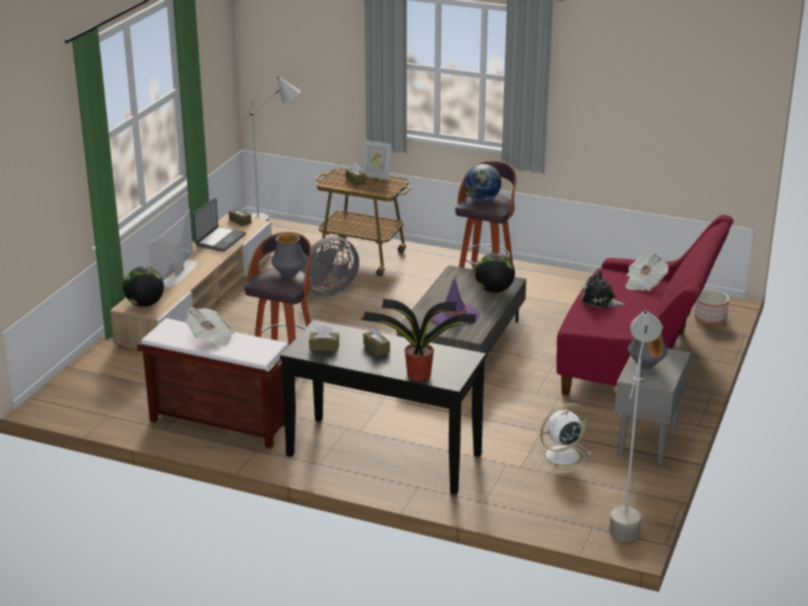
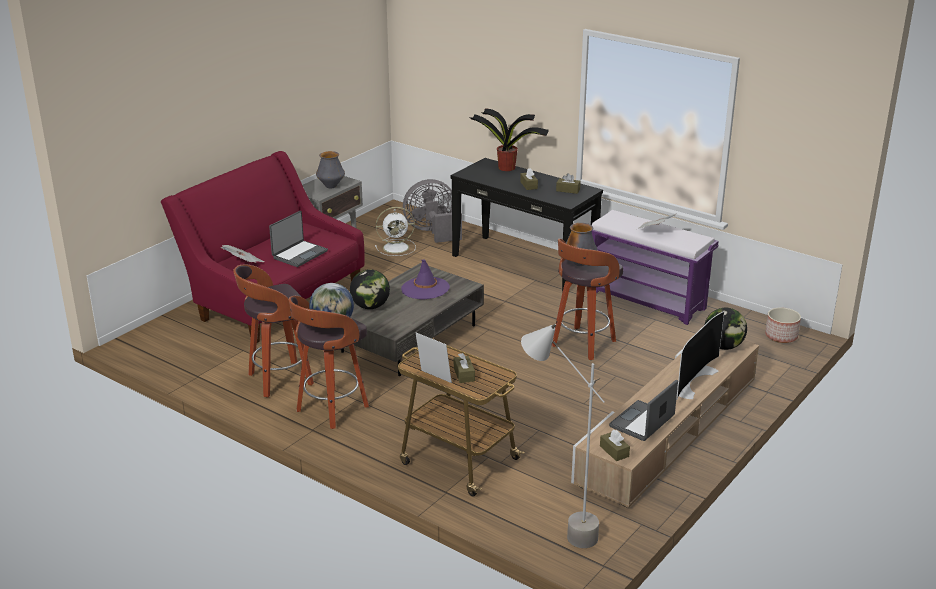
camera: 165 degrees left, 0 degrees up
(219, 422) = (647, 300): brown bench -> purple bench
(324, 291) = (521, 417): grey fan -> grey fan (433, 232)
(550, 291) = (278, 380): none -> stool
(600, 300) = (299, 254): plush toy -> laptop
(626, 517) = (384, 214): grey floor lamp -> none
(710, 318) = (160, 329): planter -> planter (781, 336)

